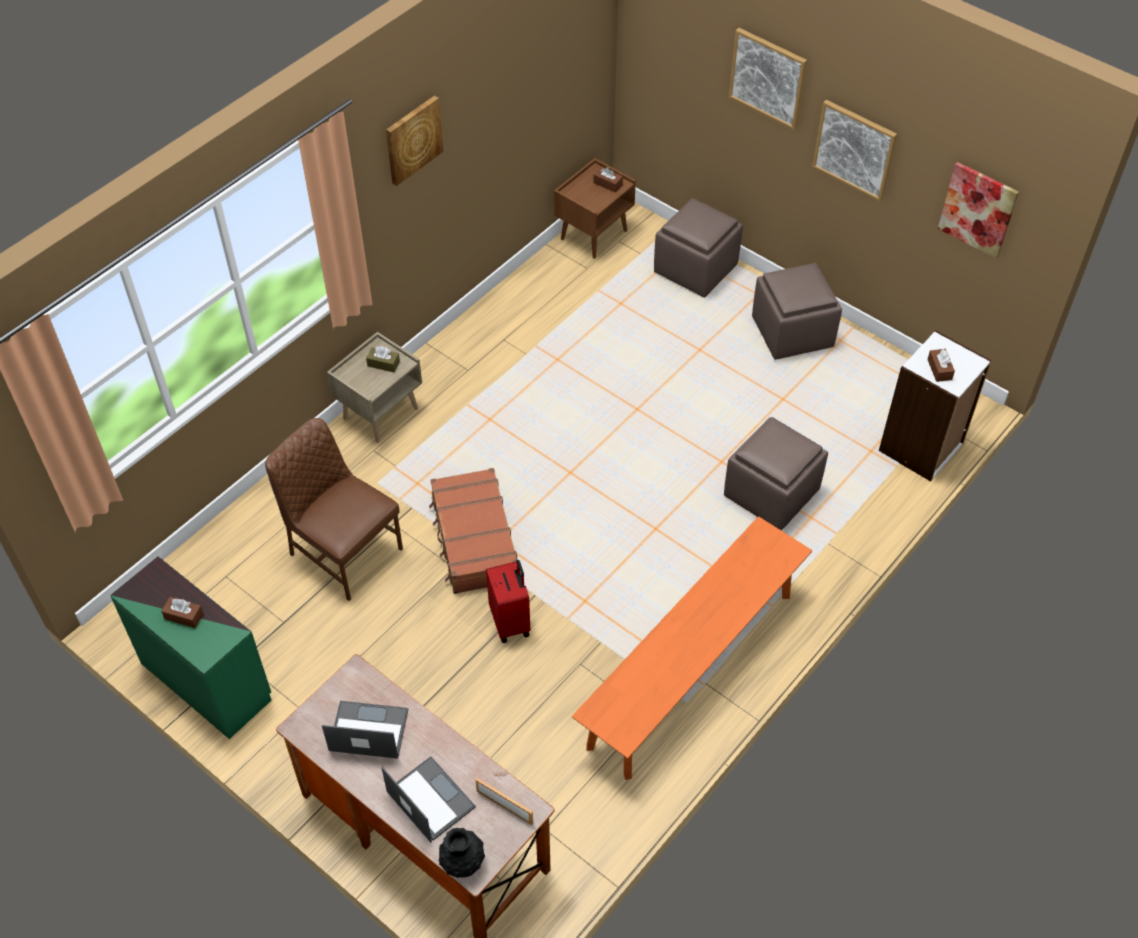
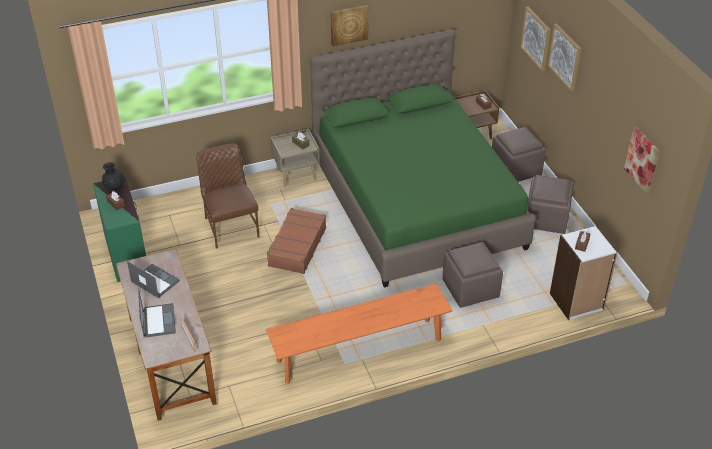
camera: 30 degrees right, 10 degrees down
(462, 863) = (150, 352): black vase -> black vase (114, 188)
(511, 622) = (285, 290): red suitcase -> none
(597, 384) = (417, 203): none -> green bed
(855, 149) = (595, 109): picture -> picture (536, 38)

